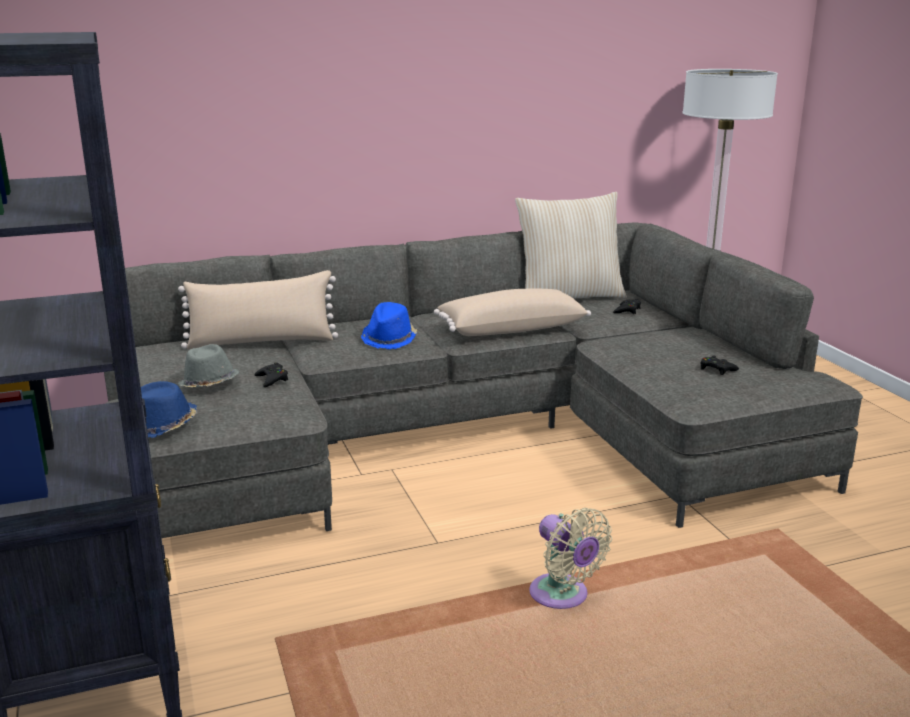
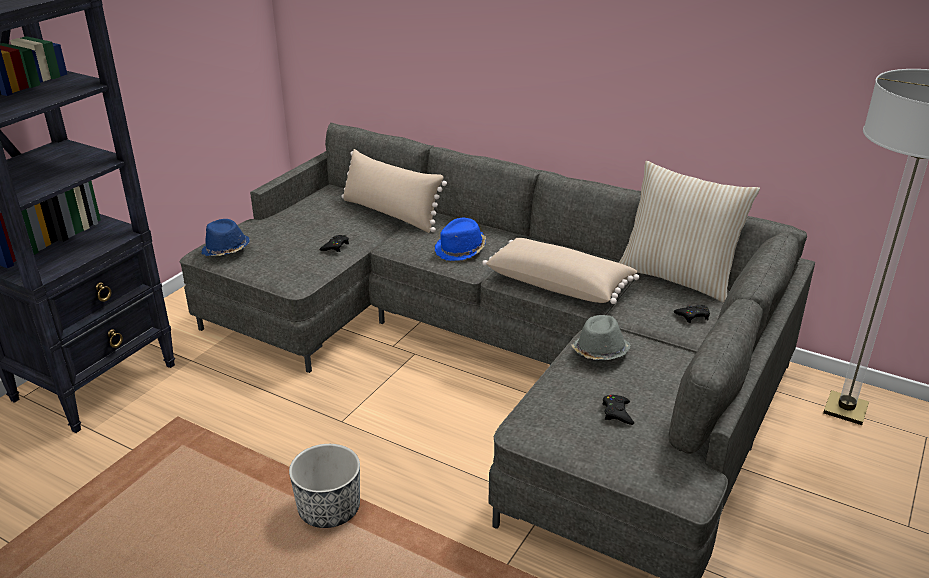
camera: 50 degrees right, 10 degrees up
(209, 384) = (300, 233): grey hat -> grey hat (600, 352)
(562, 597) = (329, 509): beige fan -> planter

